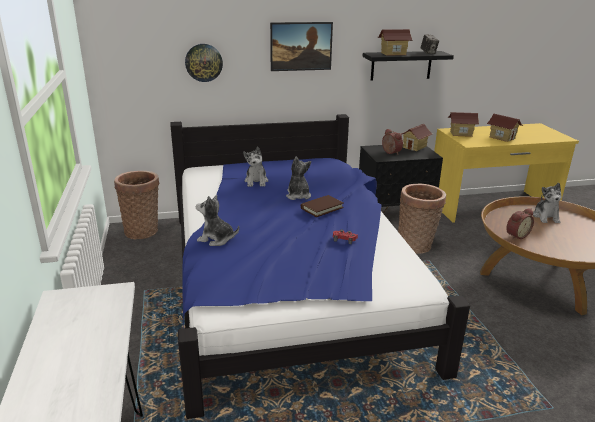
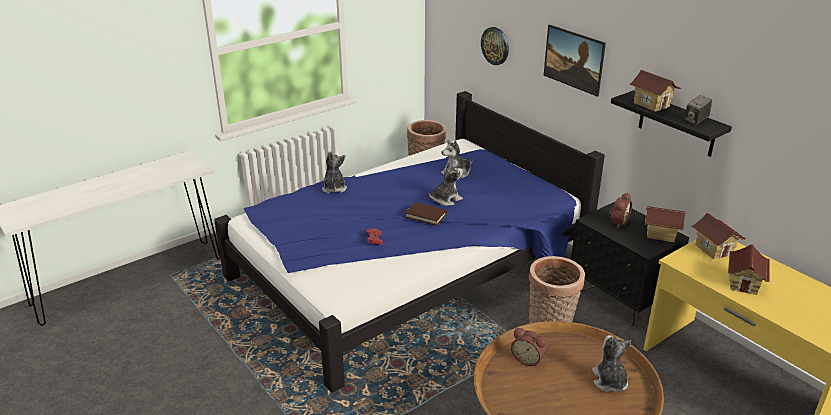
camera: 65 degrees right, 5 degrees up
(546, 217) = (609, 381): plush toy -> plush toy turned 105 degrees clockwise

